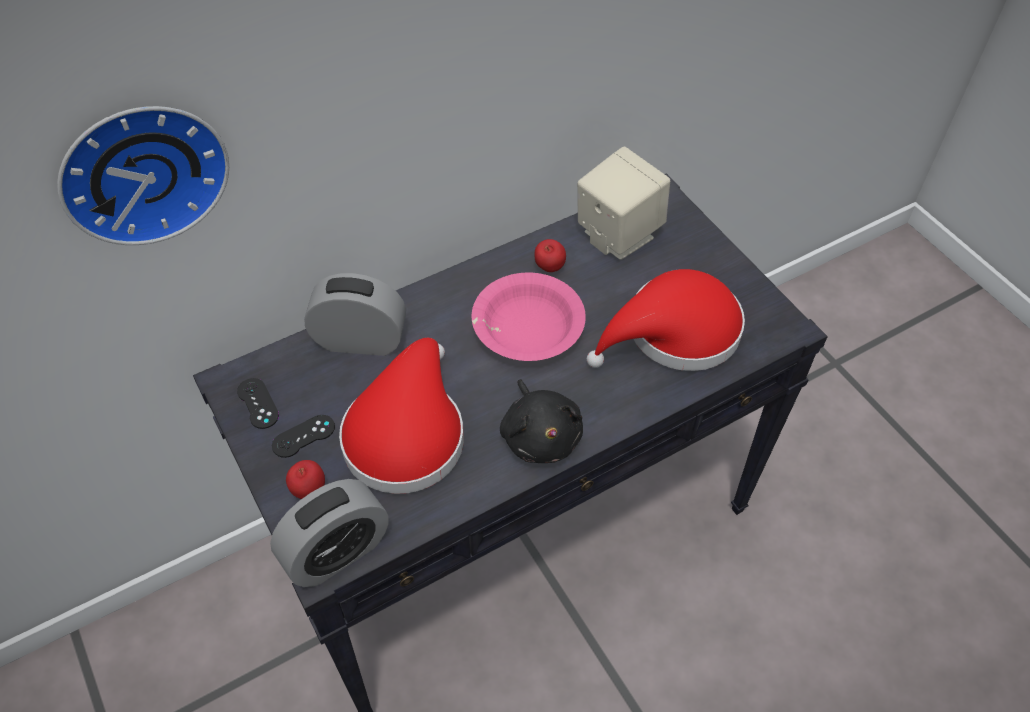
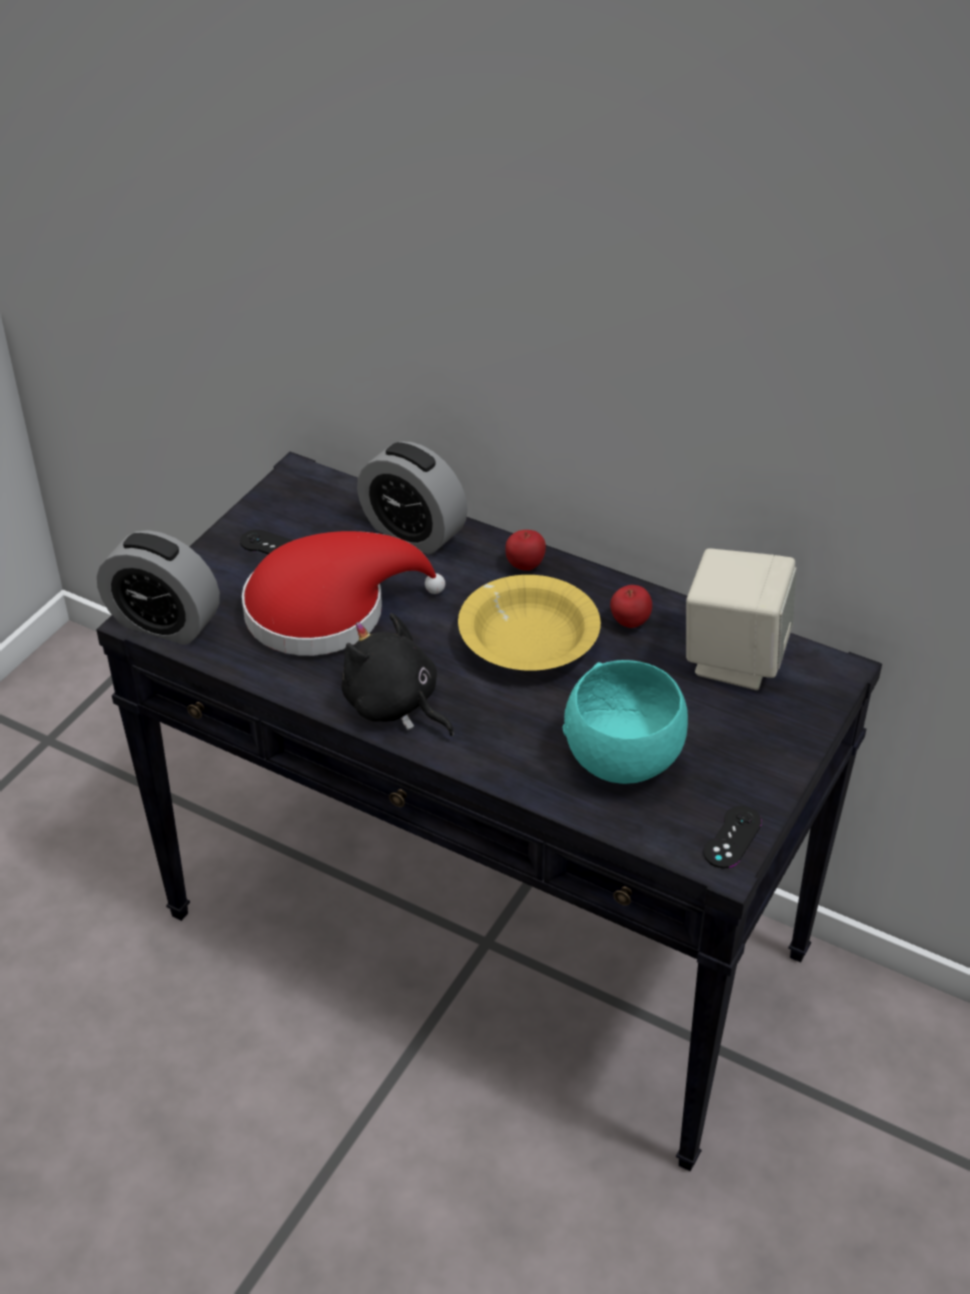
camera: 60 degrees right, 10 degrees down
(142, 170) = (307, 214): wall clock -> none
(258, 403) = (288, 503): black game controller -> black game controller (732, 837)
(309, 490) = (217, 576): apple -> apple (524, 566)
(360, 340) = (413, 532): alarm clock -> alarm clock turned 150 degrees clockwise
(527, 328) = (528, 640): pink bowl -> yellow bowl
(540, 435) = (394, 705): black plush toy -> black plush toy turned 90 degrees clockwise
(674, 333) = (623, 760): red hat -> turquoise bowl

